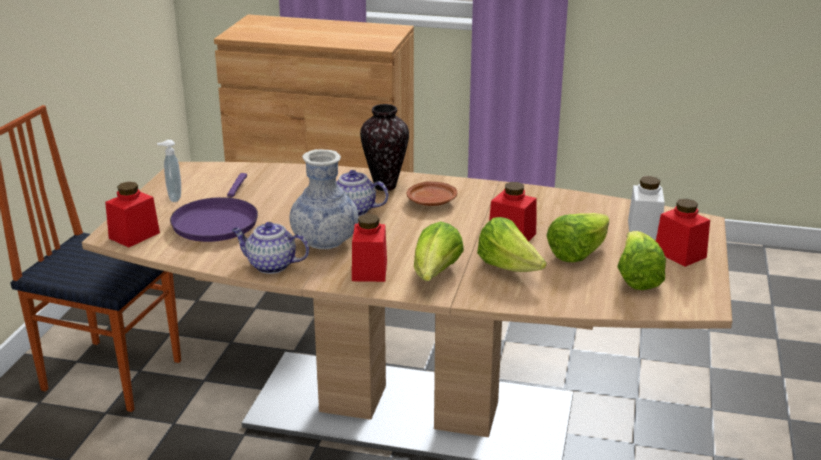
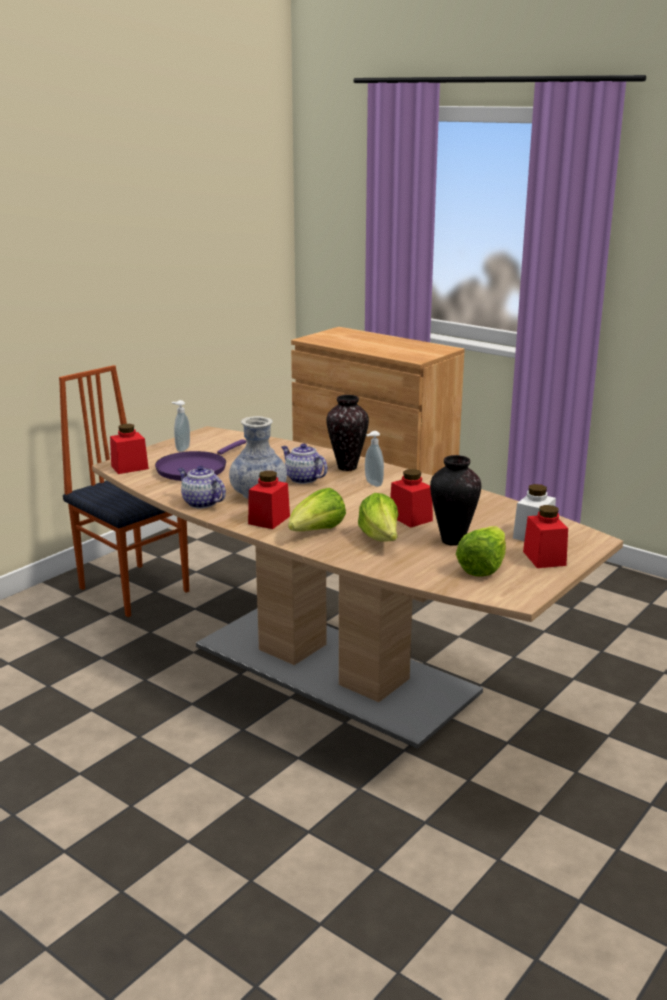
camera: 25 degrees right, 5 degrees down
(432, 201) = (372, 484): brown plate -> soap dispenser
(577, 253) = (451, 540): lettuce -> vase

